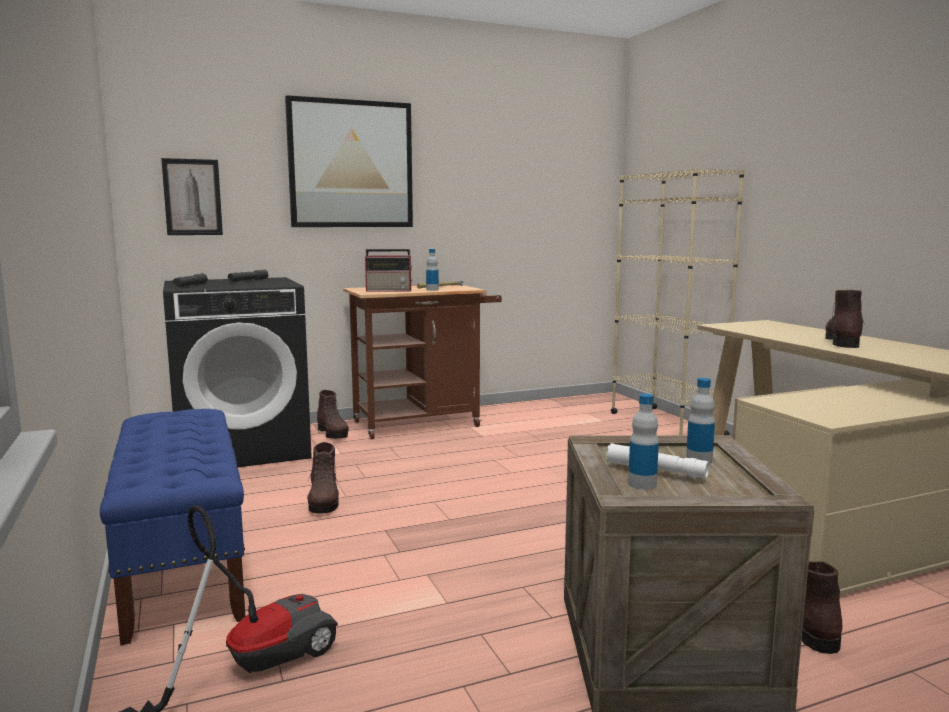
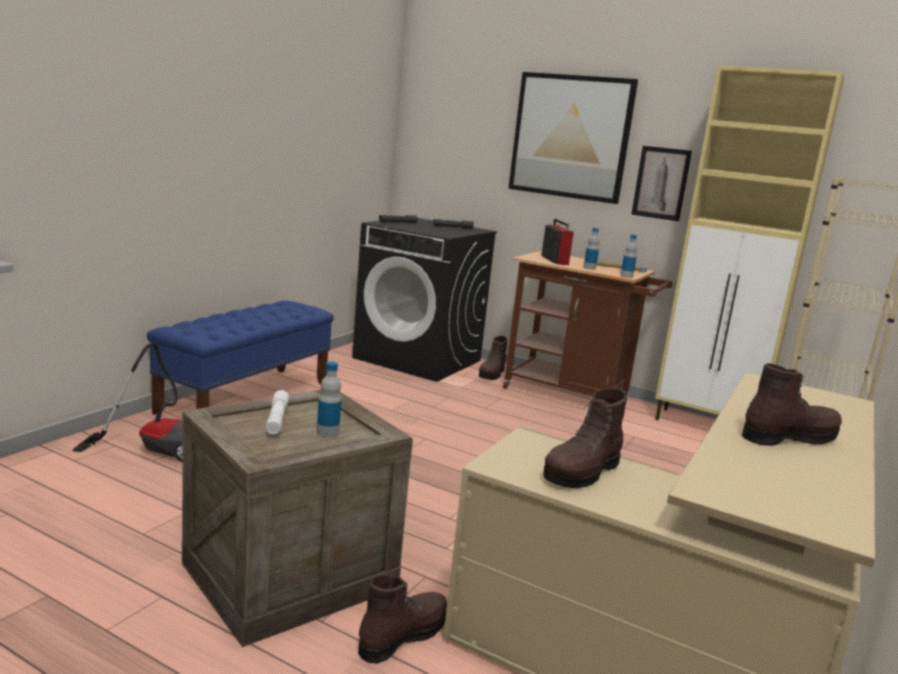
camera: 50 degrees right, 5 degrees up
(192, 197) = (444, 154): picture -> picture (661, 183)
(324, 502) = (372, 406): brown boot -> brown boot (582, 472)
(390, 290) = (554, 260): radio -> radio turned 150 degrees counterclockwise
(535, 407) = (707, 427): none -> beige cabinet
(642, 484) = (246, 419): bottle -> bottle (626, 276)

